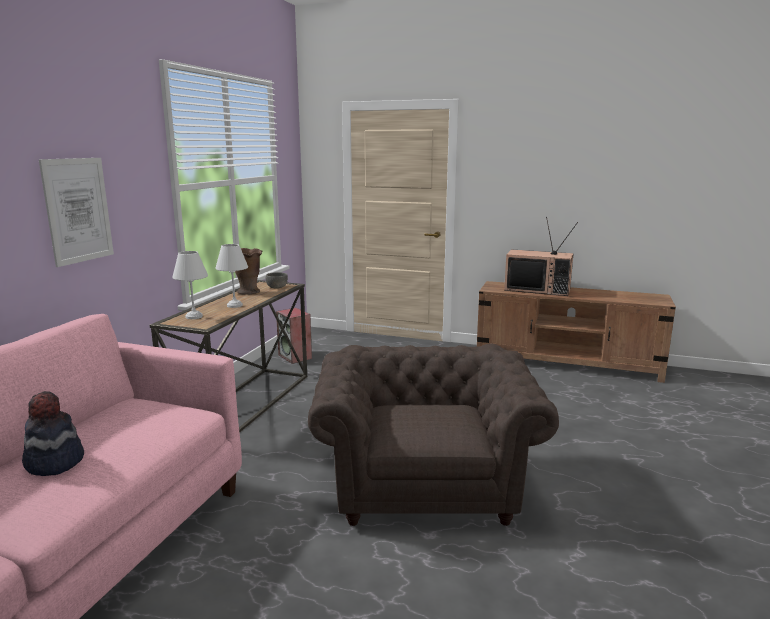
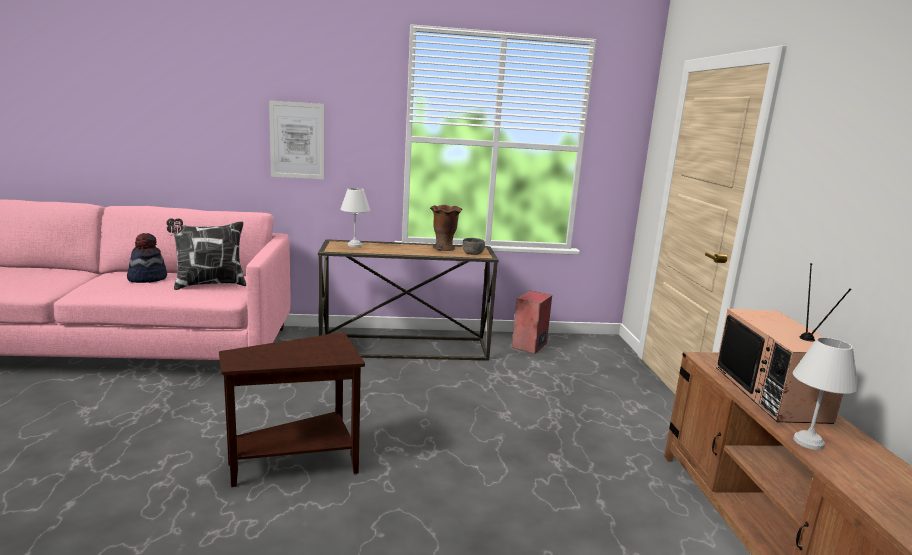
camera: 65 degrees right, 0 degrees up
(141, 422) = (209, 285): none -> pillow
(234, 305) = (396, 250): white table lamp -> white table lamp (806, 441)
(425, 482) = (299, 462): brown armchair -> brown side table

